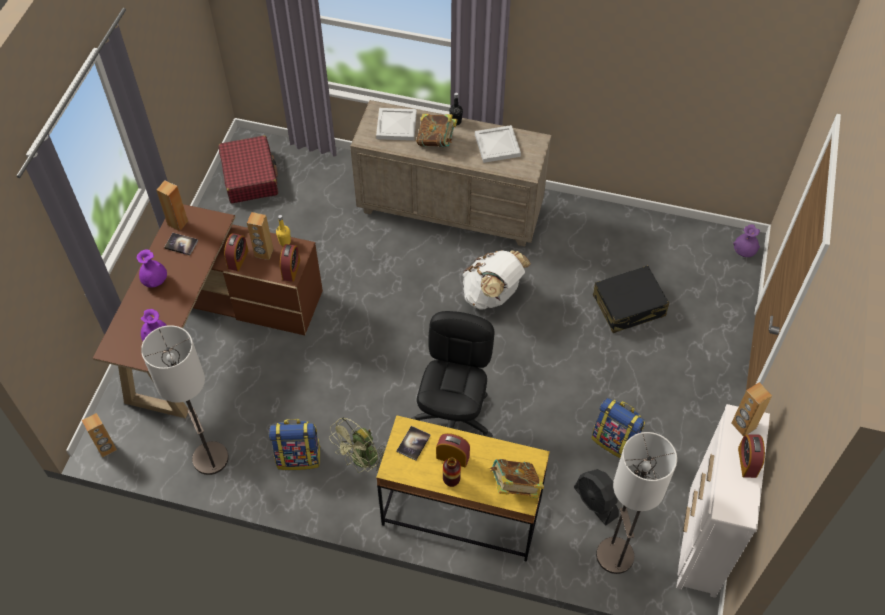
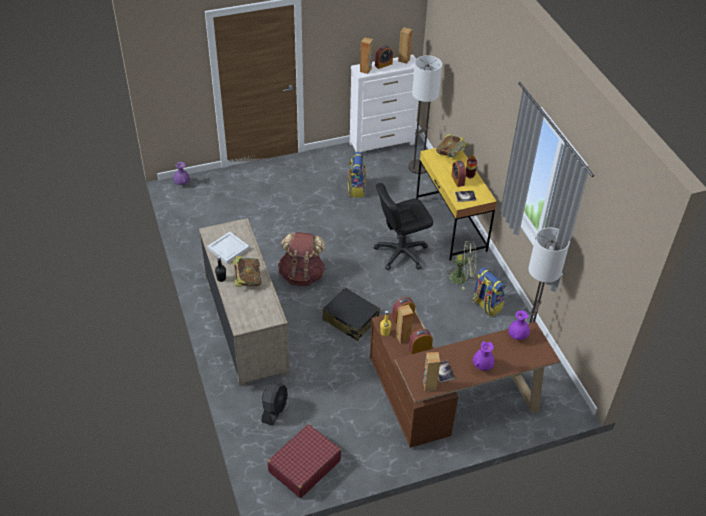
camera: 125 degrees left, 10 degrees down
(107, 448) = (571, 398): brown speaker -> brown speaker (404, 60)
(396, 125) = (248, 308): white tray -> none
(492, 295) = (302, 275): white backpack -> brown backpack
(595, 502) = (397, 183): black fan -> black fan (274, 410)
(629, 306) = (261, 215): black suitcase -> black suitcase (350, 319)

